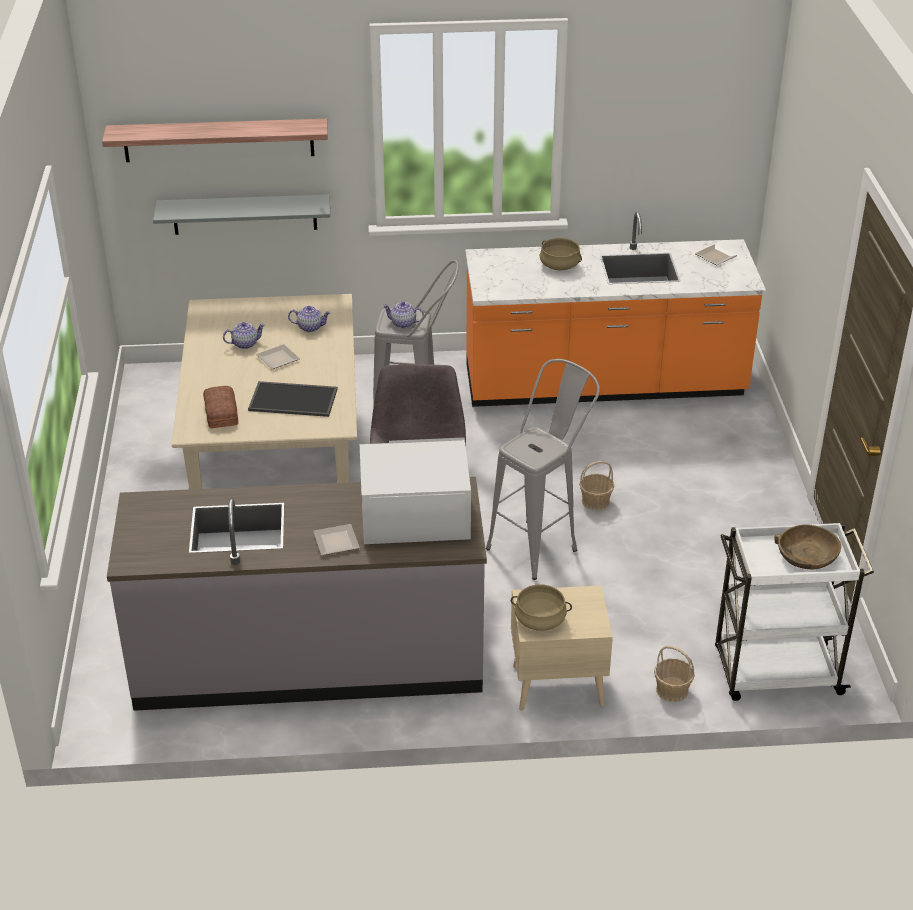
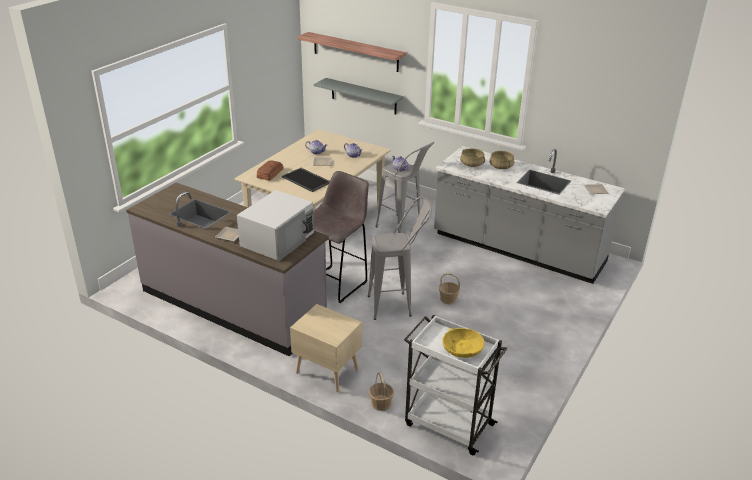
camera: 35 degrees right, 5 degrees down
(414, 514) = (278, 239): white microwave -> white microwave turned 90 degrees clockwise
(540, 619) = (312, 322): beige cooking pot -> beige cooking pot (472, 164)
(604, 385) = (517, 249): orange counter -> grey counter
(806, 556) = (462, 348): brown bowl -> yellow bowl

